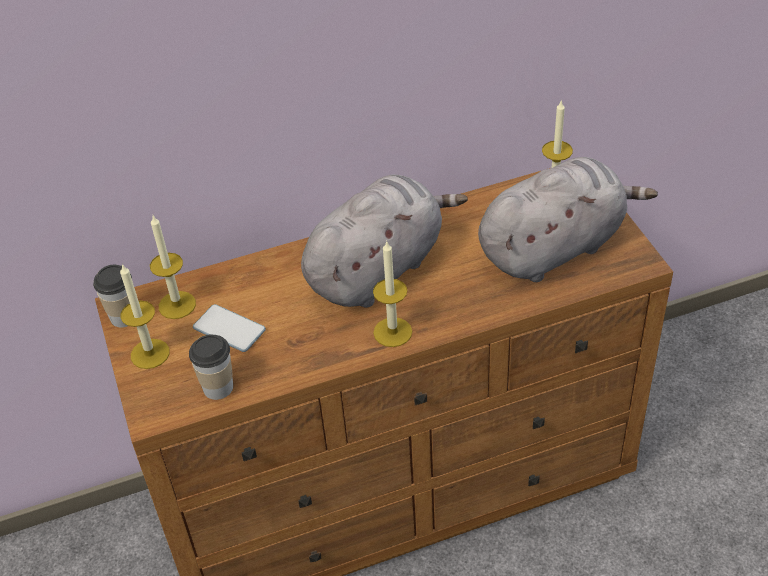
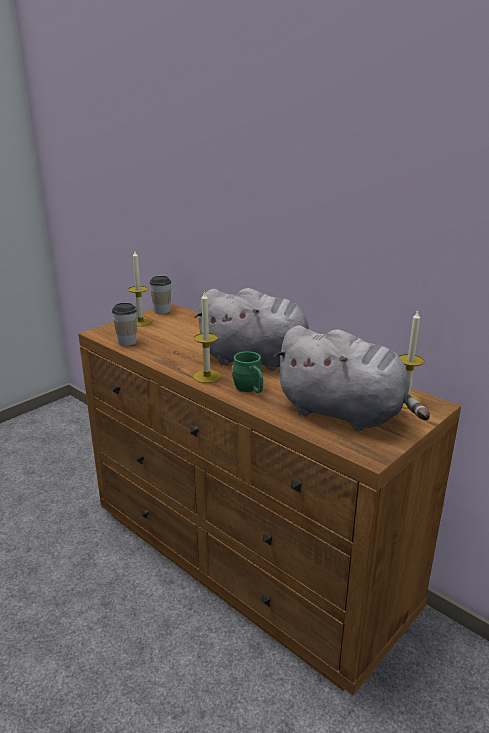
camera: 60 degrees right, 20 degrees down
(177, 305) = (180, 319): candle -> none
(229, 329) = (172, 334): phone -> none
(453, 303) = (250, 389): none -> green mug

